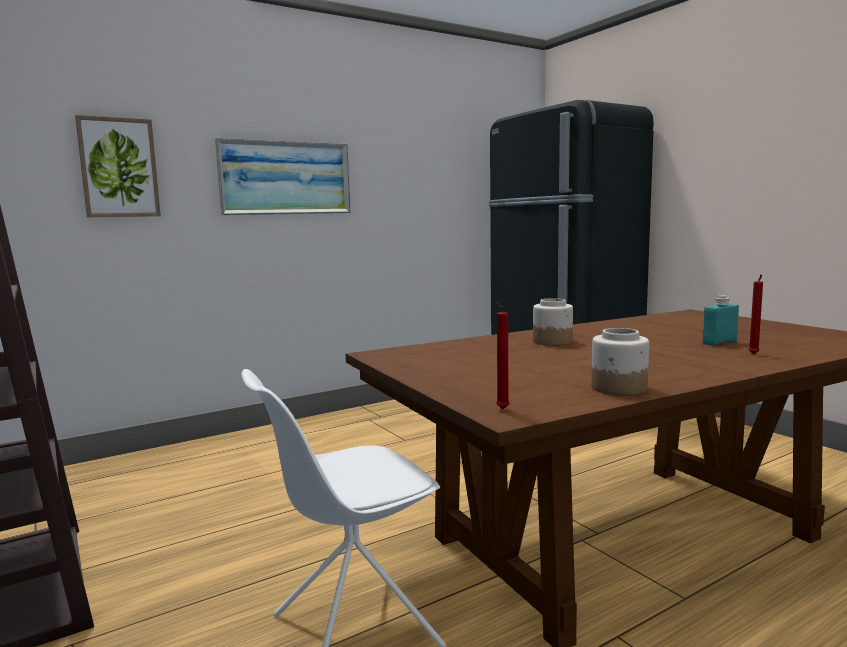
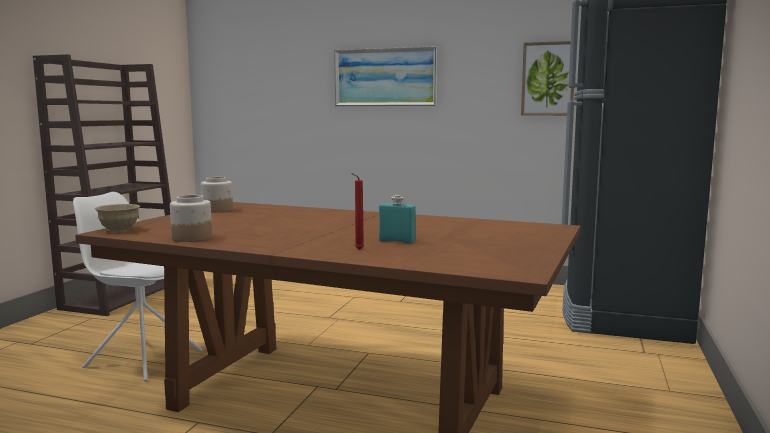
camera: 50 degrees right, 0 degrees up
(119, 168) = (278, 74): picture -> picture (548, 79)
(501, 409) = (119, 230): red candle -> beige bowl
(552, 341) = (327, 218): jar -> jar (218, 210)

